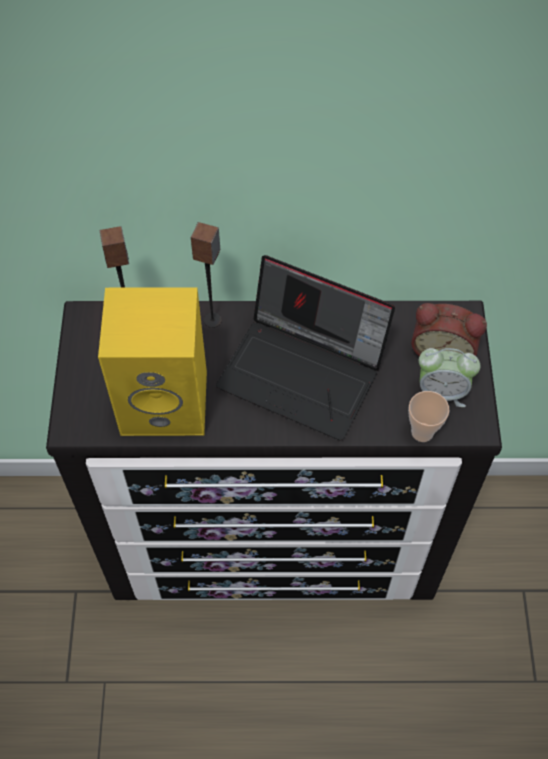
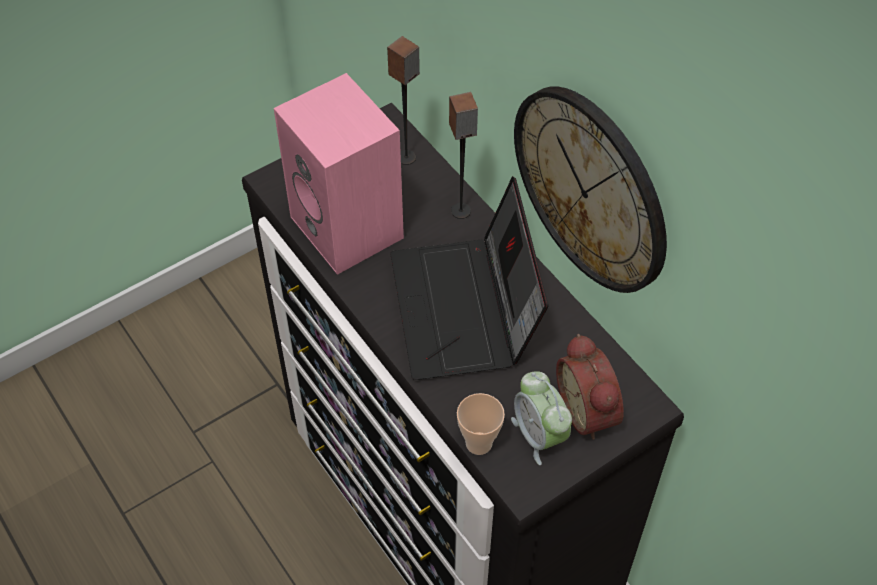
camera: 55 degrees right, 5 degrees down
(167, 401) = (350, 228): yellow speaker -> pink speaker
(338, 212) = (591, 189): none -> wall clock

